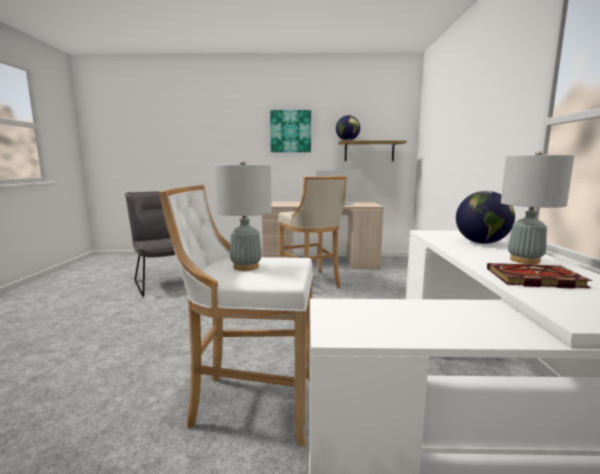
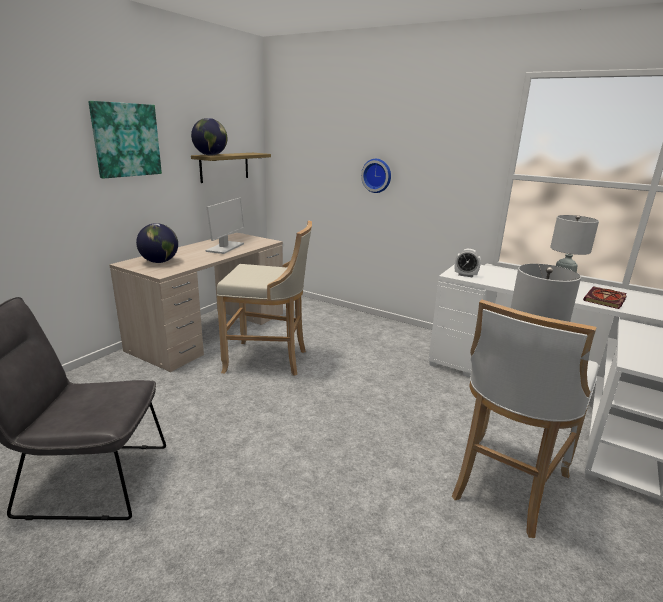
camera: 60 degrees left, 10 degrees up
(437, 234) = (465, 275): none -> alarm clock
(460, 147) = (377, 175): none -> wall clock
(481, 243) = (505, 276): globe -> globe (159, 262)

